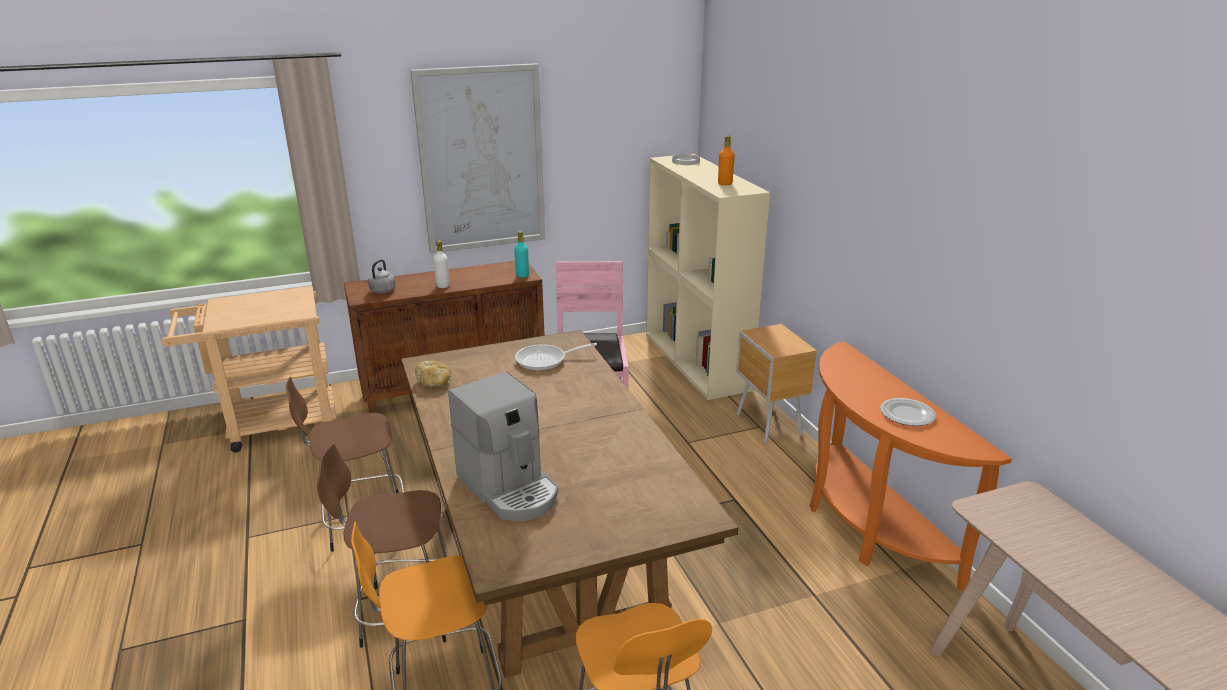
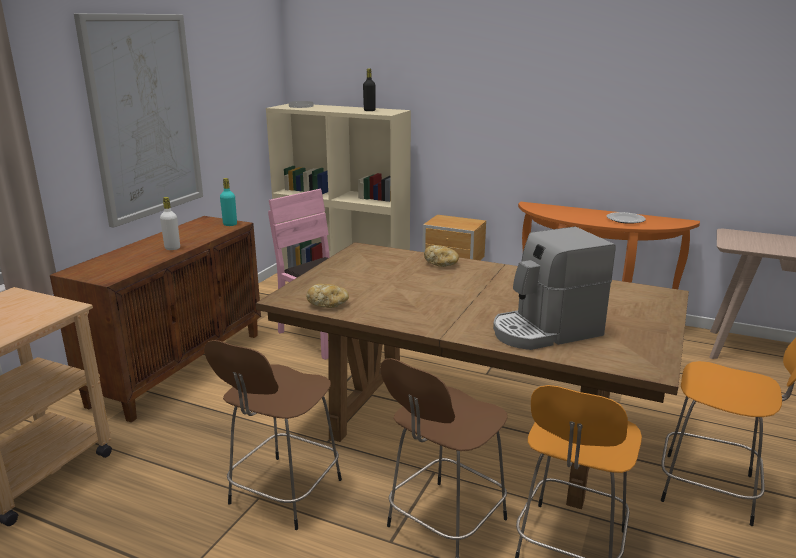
camera: 45 degrees left, 5 degrees down
(381, 291) = (116, 268): grey kettle -> none
(509, 488) = (545, 331): coffee machine -> coffee machine turned 150 degrees clockwise
(545, 360) = (378, 264): frying pan -> none
(591, 383) = (441, 264): none -> bread
(725, 184) = (369, 110): orange bottle -> black bottle

